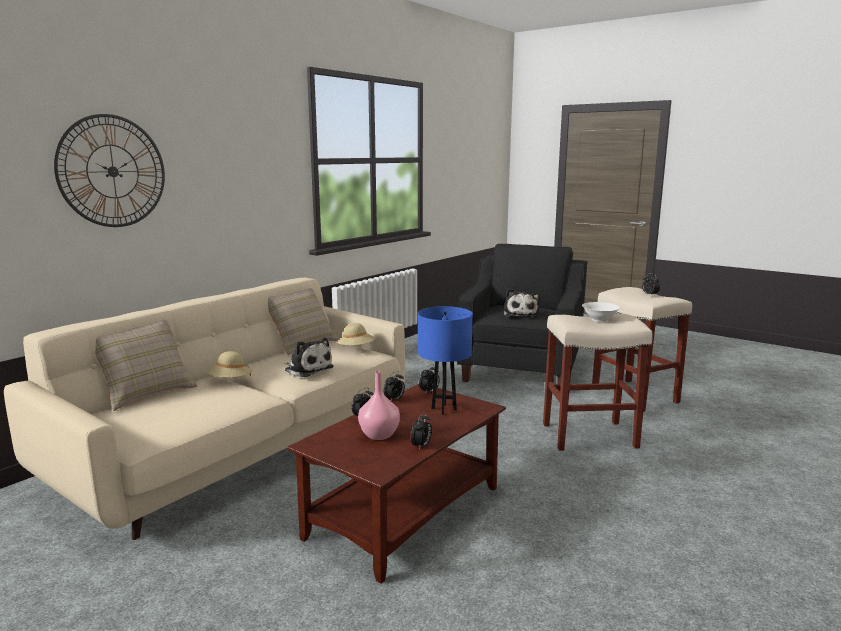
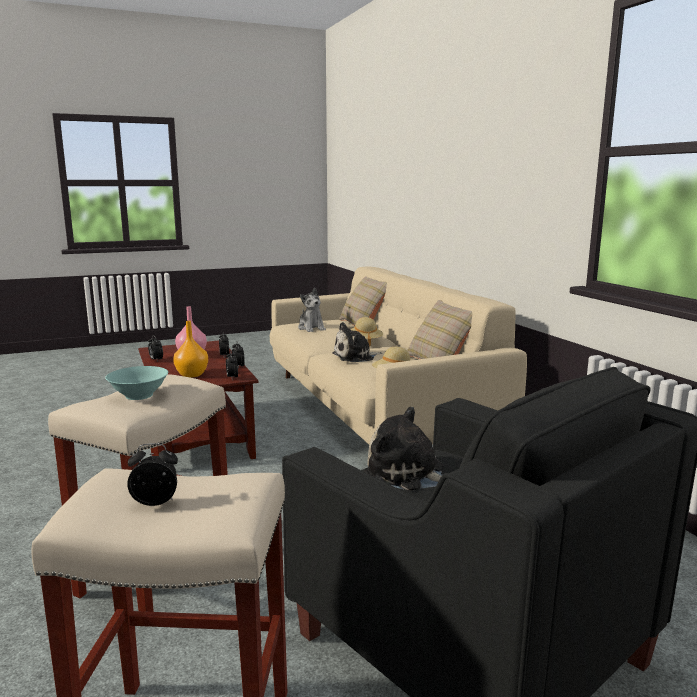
camera: 120 degrees right, 0 degrees up
(112, 171) = (439, 167): wall clock -> none
(180, 414) = (311, 328): none -> plush toy
(443, 409) = (192, 375): blue table lamp -> orange vase
(600, 319) = (138, 395): white bowl -> turquoise bowl

